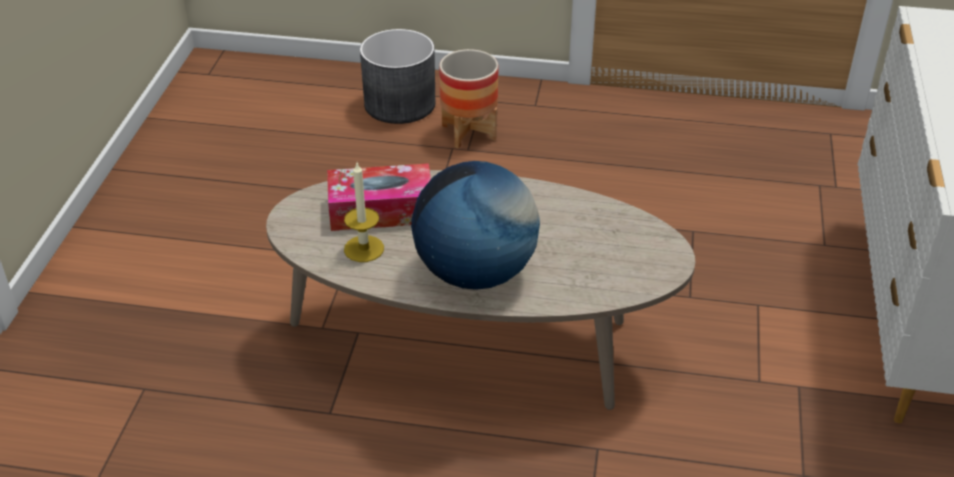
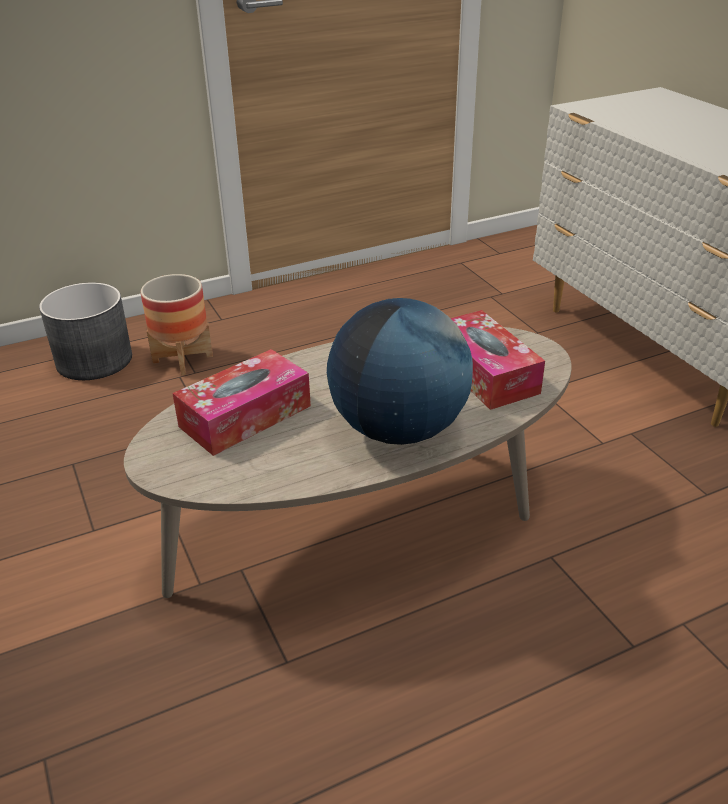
camera: 35 degrees left, 5 degrees down
(364, 249) = (267, 456): candle -> none
(596, 258) = (484, 373): none -> tissue box

